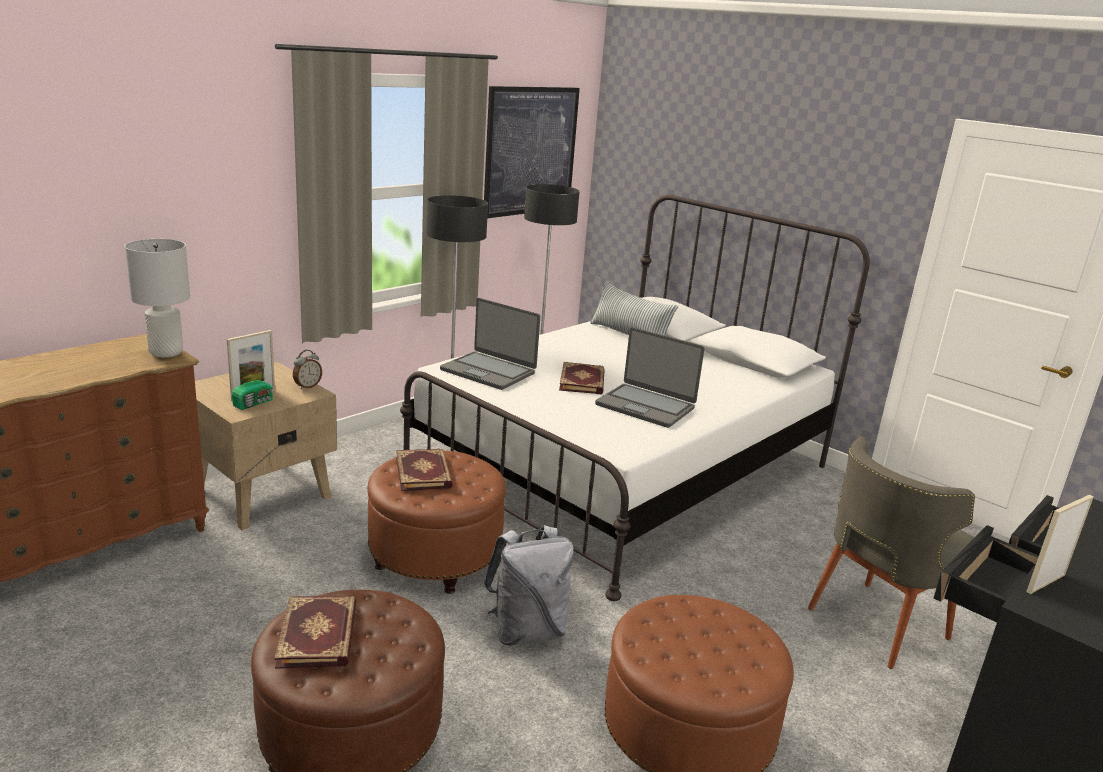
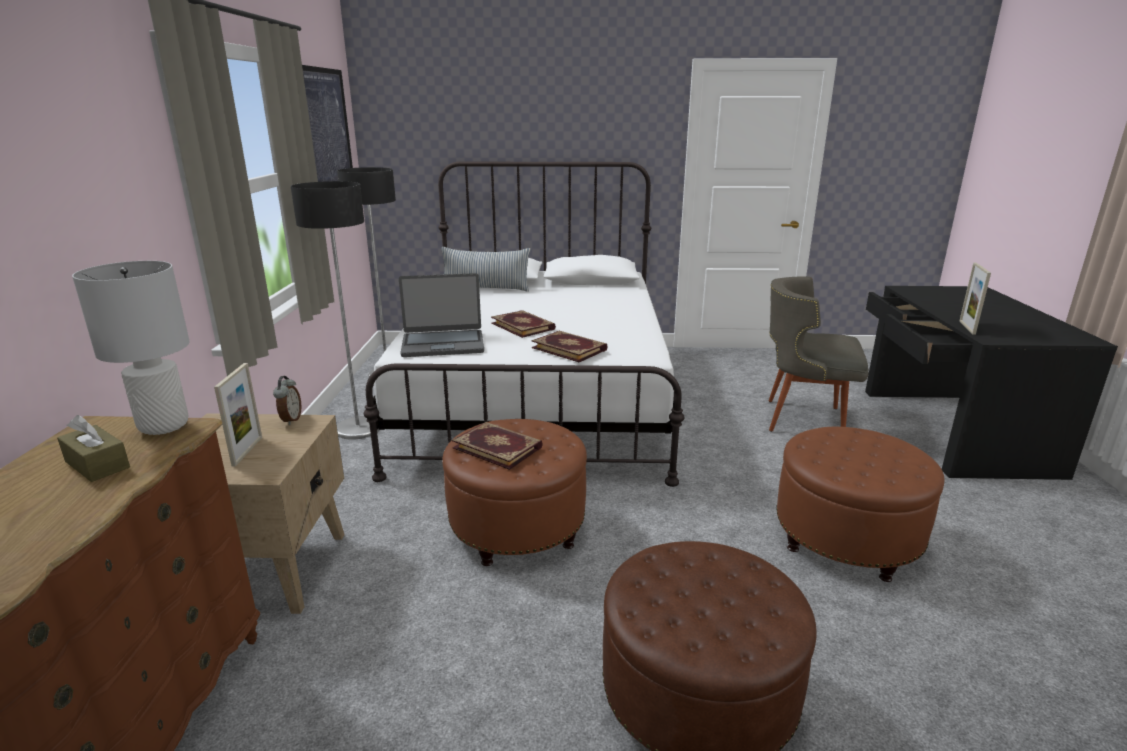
camera: 40 degrees left, 0 degrees up
(109, 361) = (97, 464): none -> brown tissue box
(254, 403) = (265, 456): radio -> none
(319, 634) = (682, 610): book -> book (570, 348)
(527, 631) = (663, 538): grey backpack -> none
(645, 406) = (596, 326): laptop -> none
(878, 624) = (804, 419): grey chair -> grey chair turned 90 degrees clockwise

